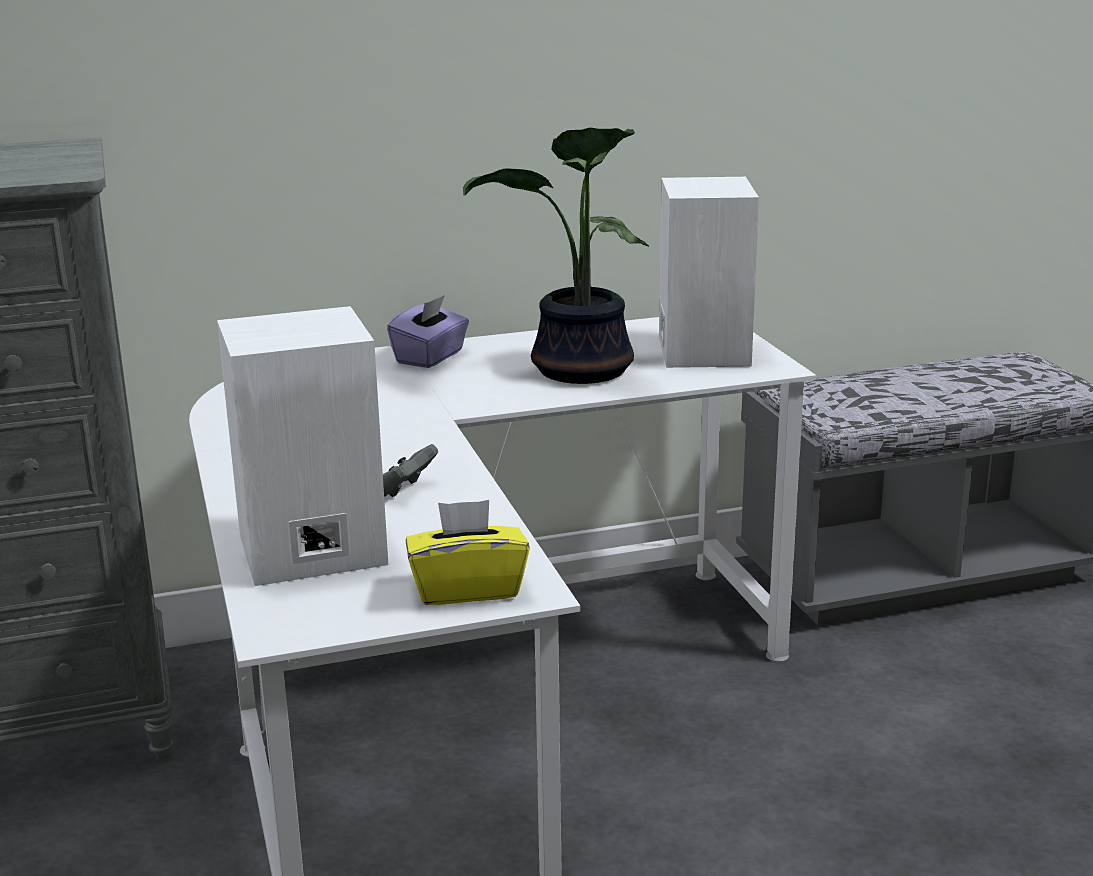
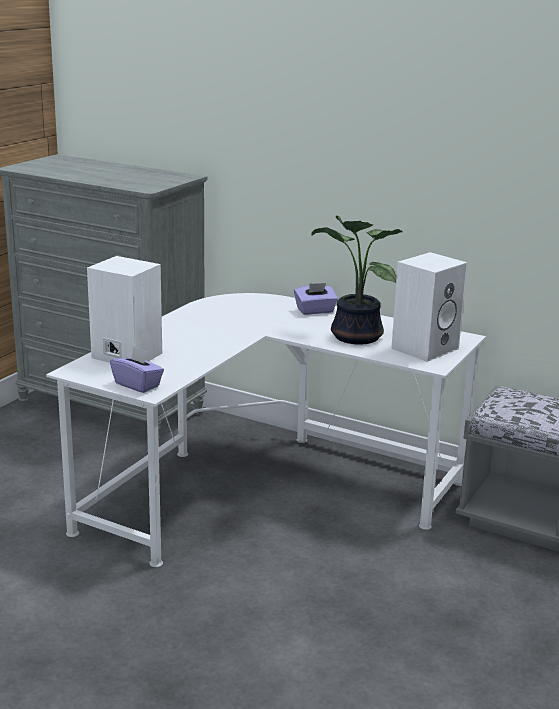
camera: 45 degrees right, 0 degrees up
(405, 490) = (192, 350): grey game controller -> none
(467, 589) = (137, 385): yellow tissue box -> purple tissue box

